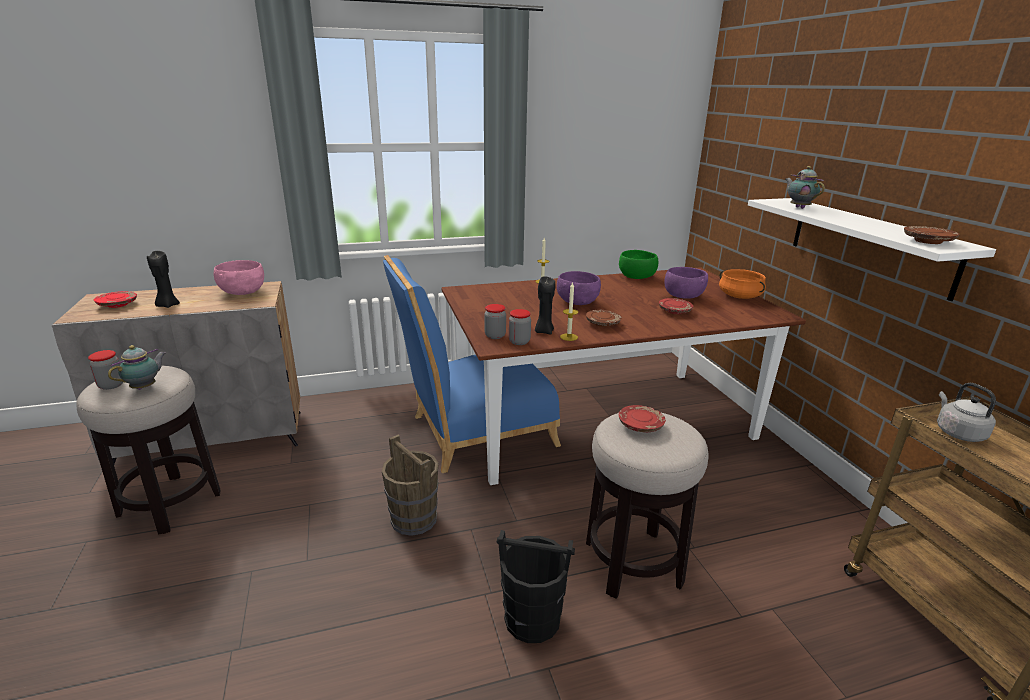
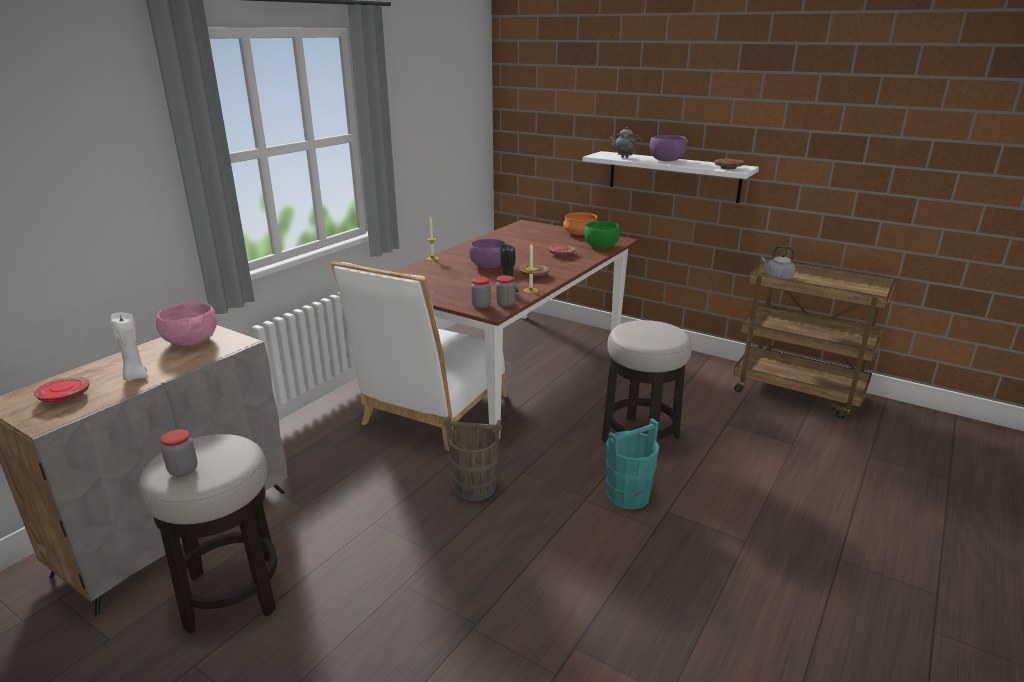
camera: 40 degrees left, 0 degrees up
(145, 387) = (227, 456): teapot -> none
(168, 305) = (135, 377): black candle -> white candle
(474, 432) = (431, 413): blue chair -> white chair
(533, 619) = (628, 495): black bucket -> turquoise bucket
(637, 277) = (493, 237): green bowl -> green bowl (601, 246)
(640, 426) = (640, 330): red plate -> none
(683, 296) = (548, 243): purple bowl -> purple bowl (666, 160)

